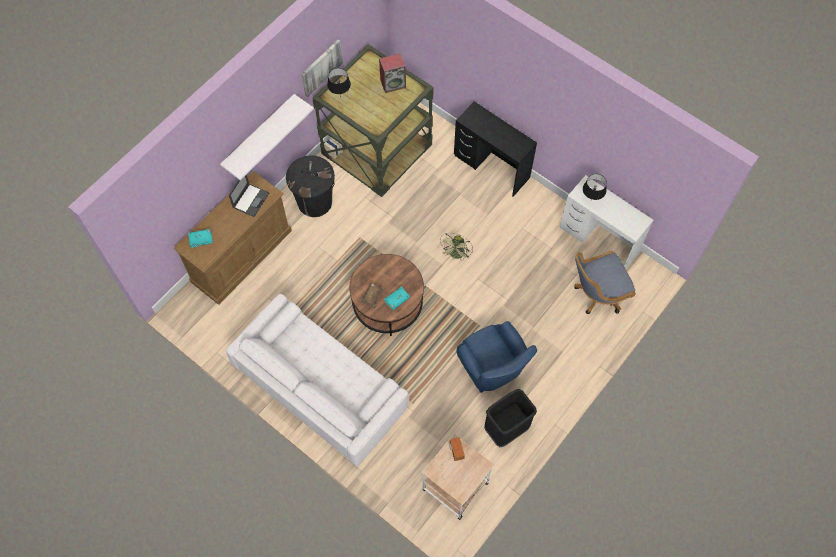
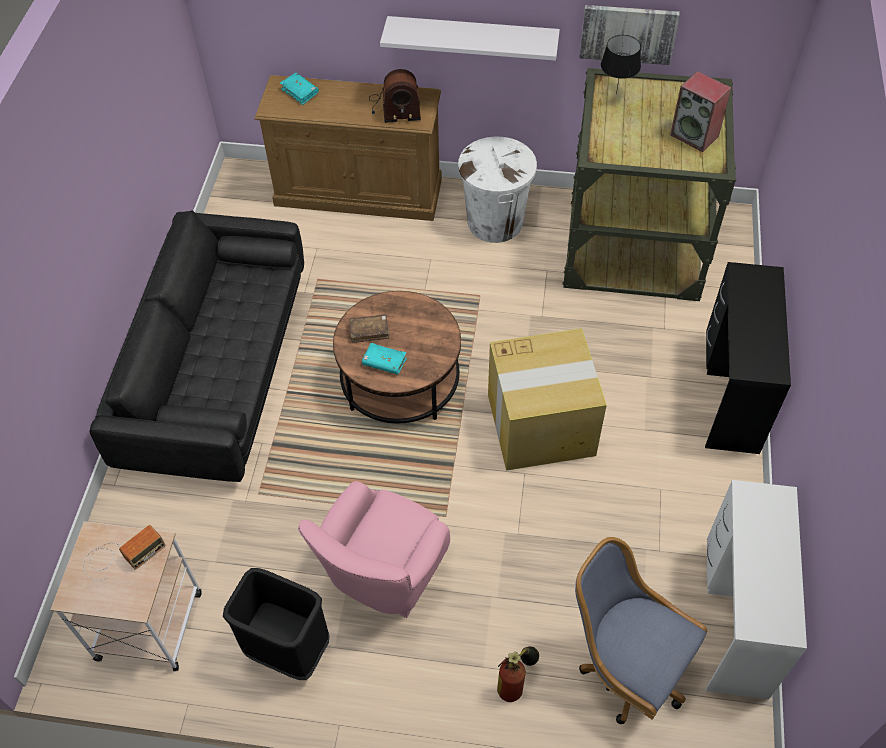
camera: 60 degrees right, 10 degrees down
(251, 200) = (394, 108): laptop -> radio
(314, 201) = (495, 222): black trash can -> white trash can
(321, 388) = (218, 371): white sofa -> black sofa
(456, 255) = (542, 424): green fan -> cardboard box
(492, 368) = (383, 573): blue armchair -> pink armchair
(577, 342) = (516, 683): none -> fire extinguisher
(591, 200) = (753, 520): black table lamp -> none

